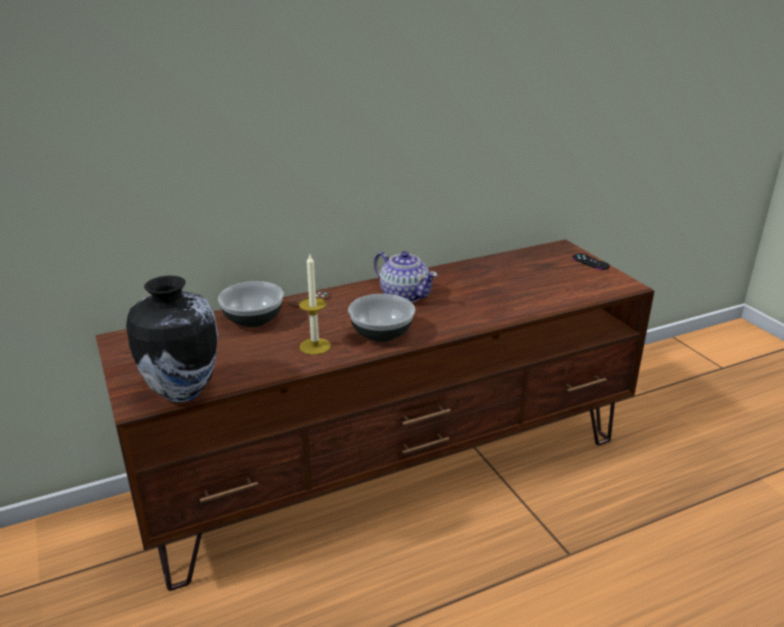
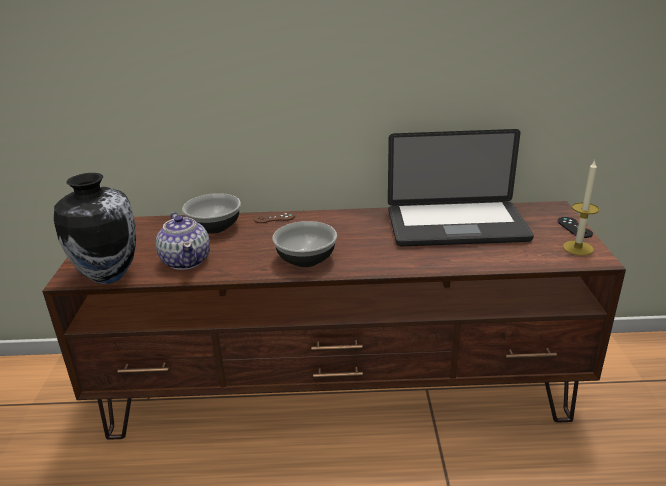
camera: 25 degrees right, 0 degrees up
(315, 346) = (241, 259): candle -> candle (578, 248)
(404, 295) = (357, 229): teapot -> teapot (186, 260)
(492, 277) = (456, 226): none -> laptop

